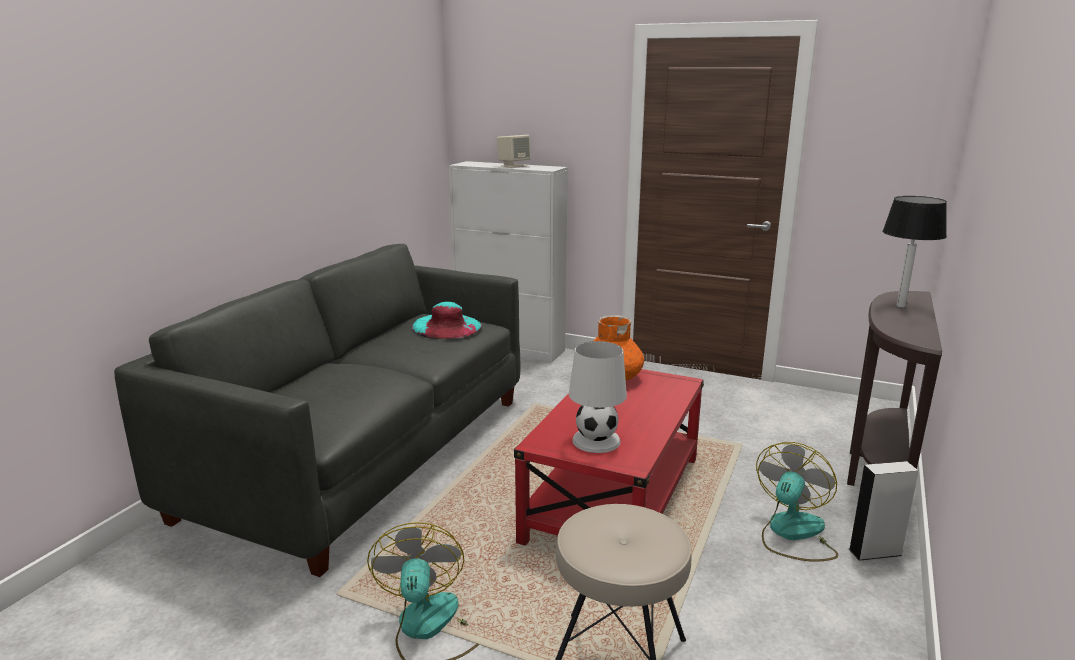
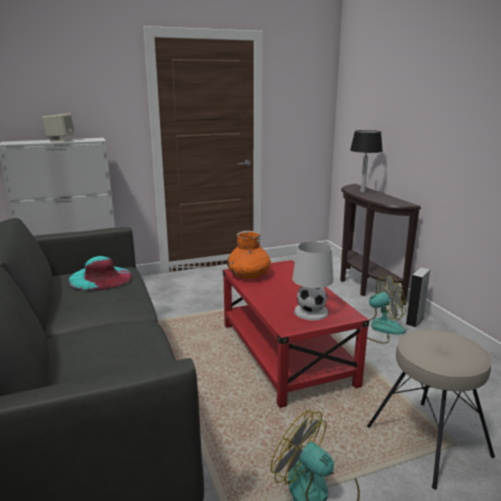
camera: 45 degrees left, 0 degrees up
(792, 534) = (379, 329): fan -> fan turned 90 degrees clockwise

